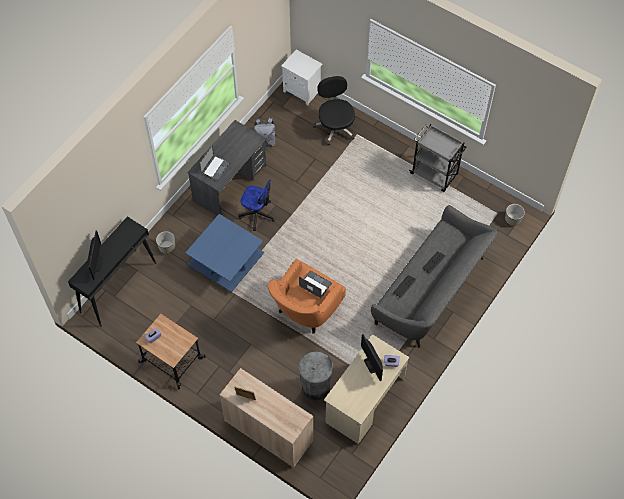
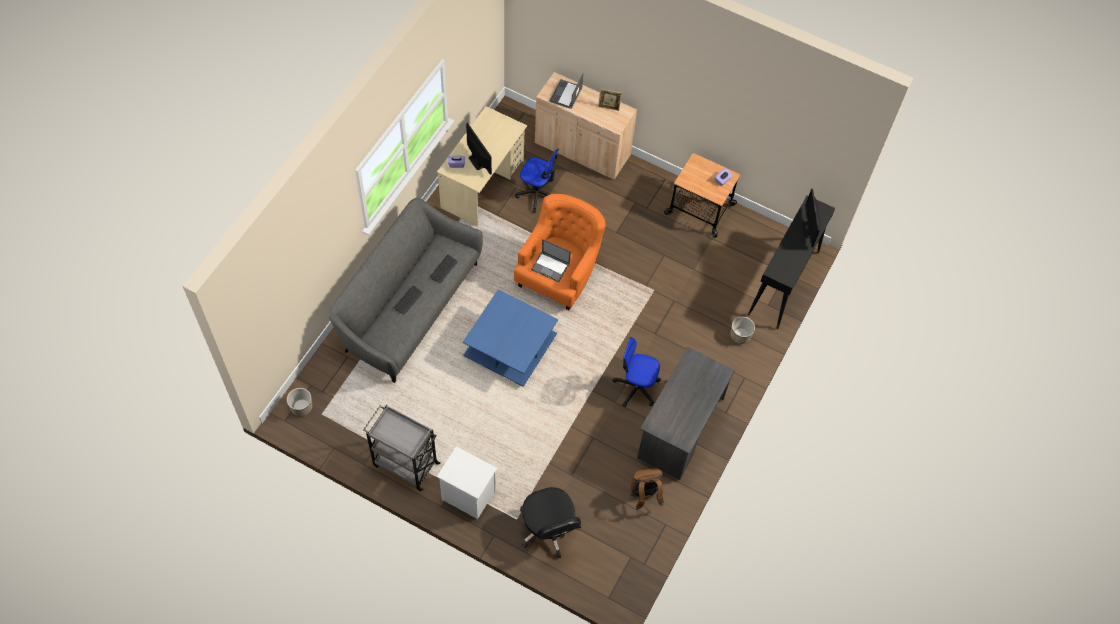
camera: 170 degrees right, 0 degrees up
(215, 167) = (699, 379): laptop -> laptop (566, 94)
(226, 261) = (663, 323): blue coffee table -> blue coffee table (510, 346)
(265, 141) = (644, 496): grey backpack -> brown backpack
(303, 91) = (603, 587): white nightstand -> white nightstand (467, 495)
(315, 387) = (538, 193): grey trash can -> office chair

